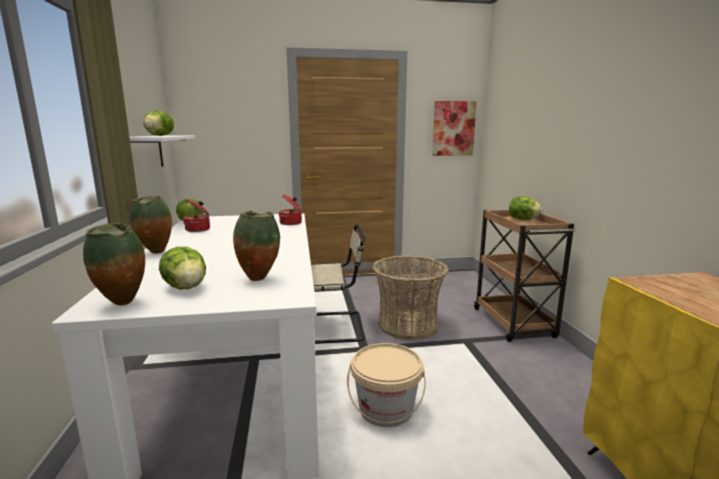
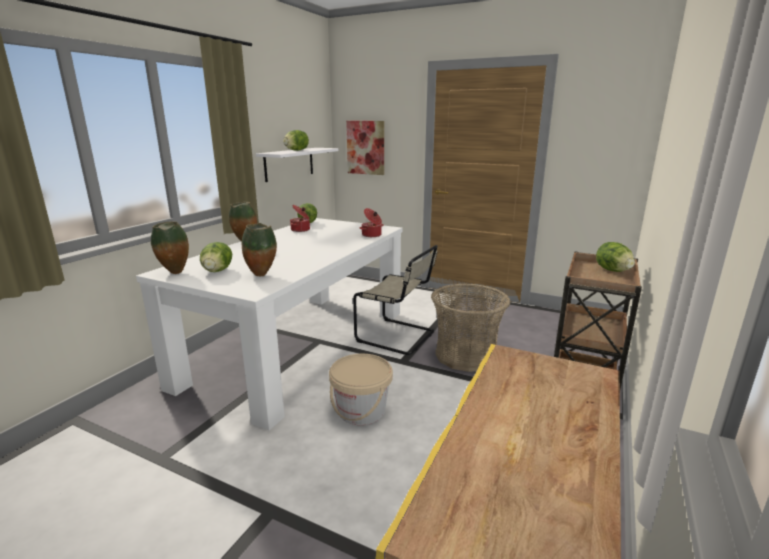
camera: 35 degrees right, 5 degrees up
(453, 128) = (611, 146): picture -> picture (366, 147)

